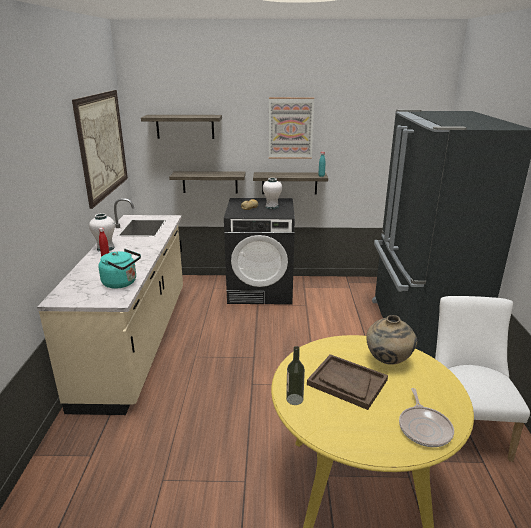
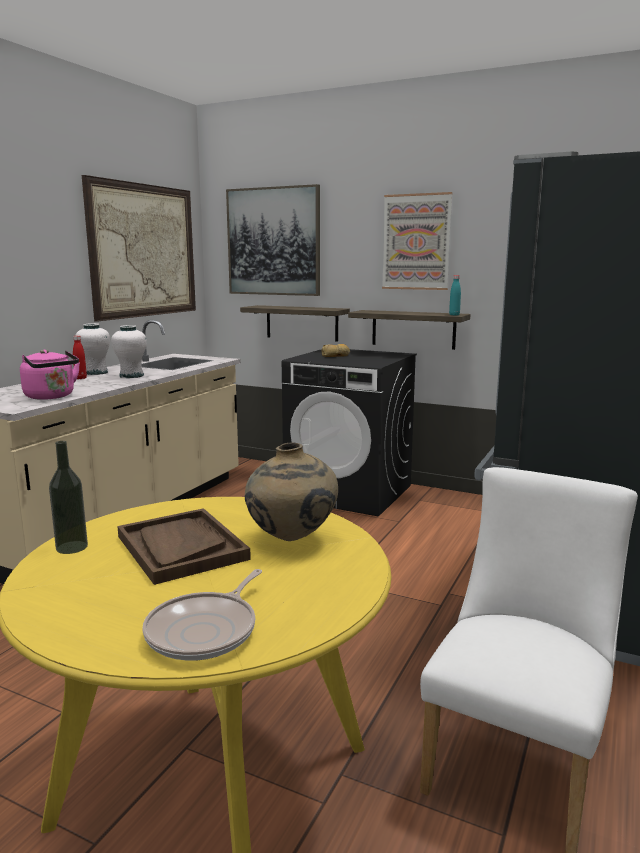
camera: 25 degrees right, 10 degrees down
(122, 283) = (51, 397): turquoise kettle -> pink kettle
(185, 126) = (273, 242): shelf -> picture
(272, 207) = (368, 357): white vase -> white vase (132, 376)

